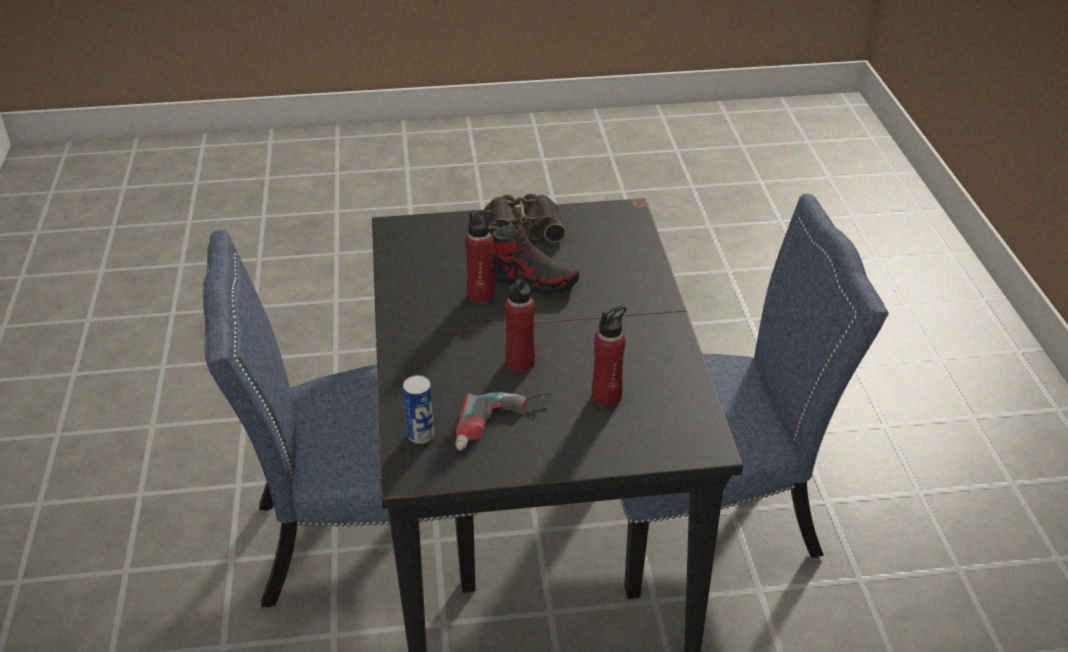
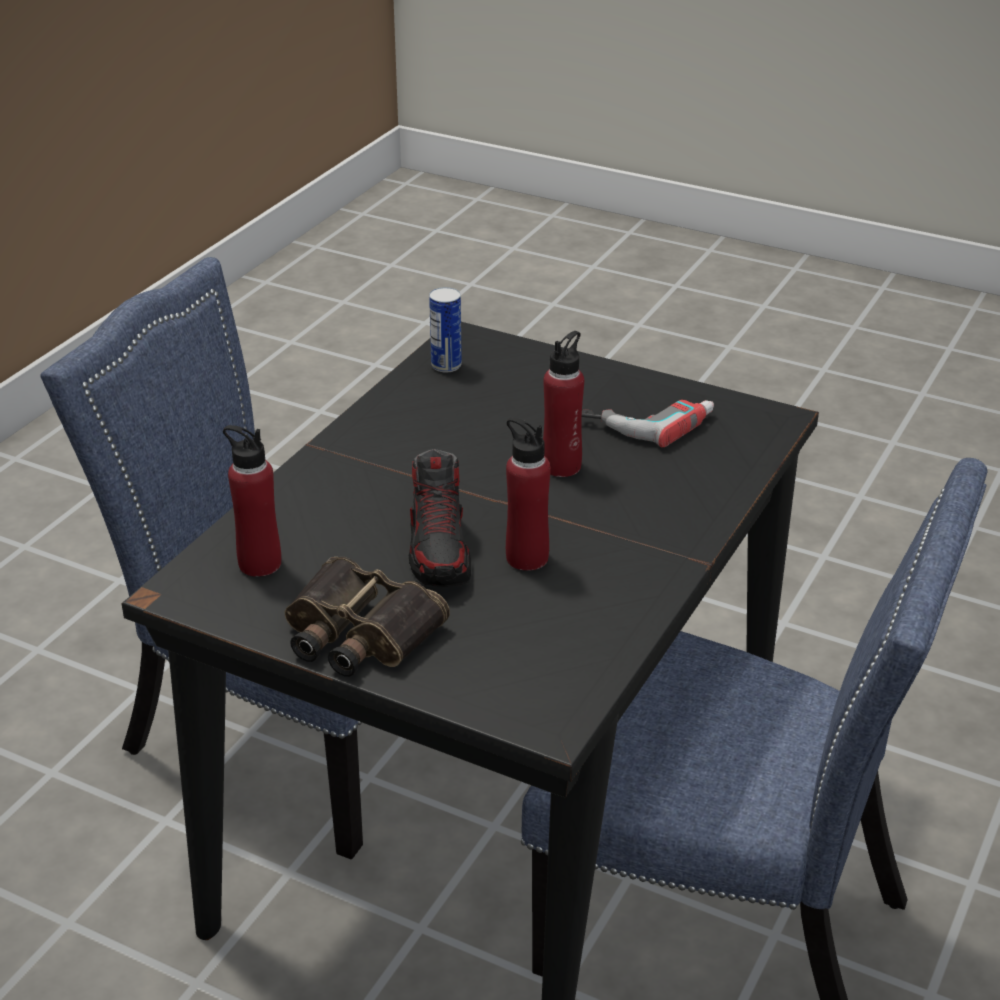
camera: 145 degrees left, 5 degrees down
(421, 435) = (738, 443): can -> can (446, 365)
(531, 280) = (439, 550): shoe -> shoe turned 150 degrees counterclockwise
(606, 397) = (506, 403): red bottle -> red bottle (259, 563)

